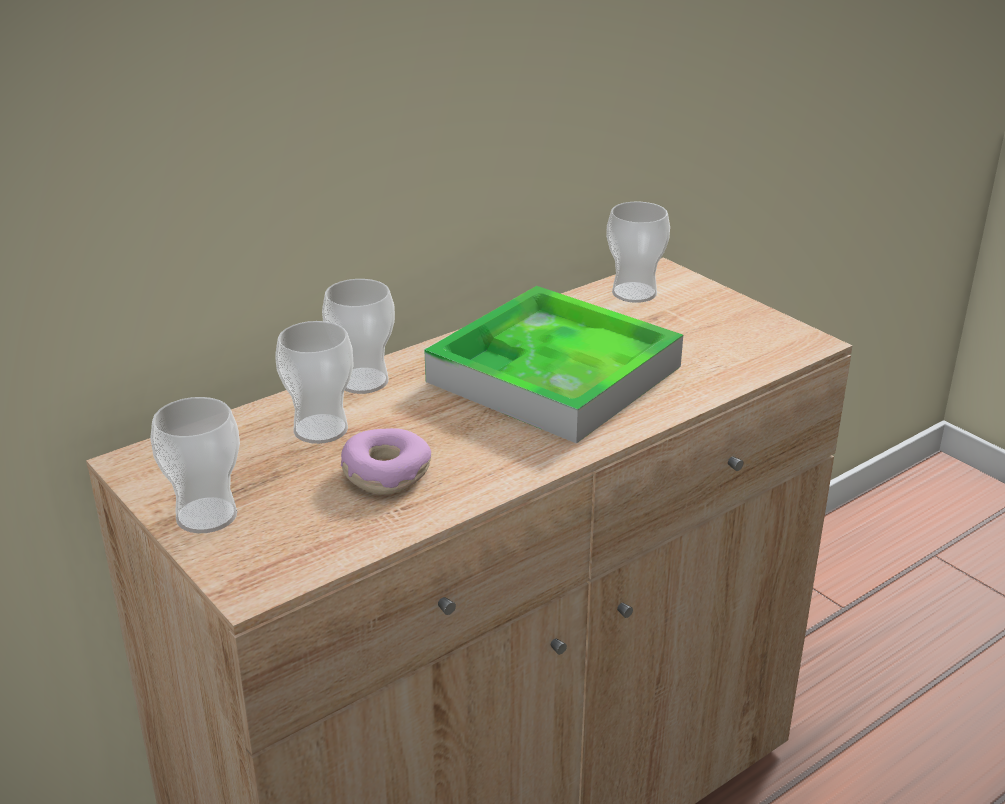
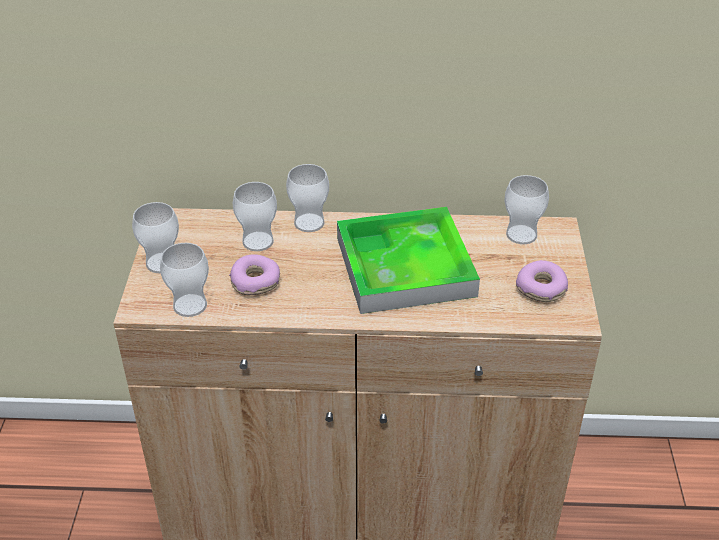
camera: 40 degrees right, 10 degrees up
(329, 544) = (190, 305): none -> cup
(731, 330) = (541, 288): none -> donut

